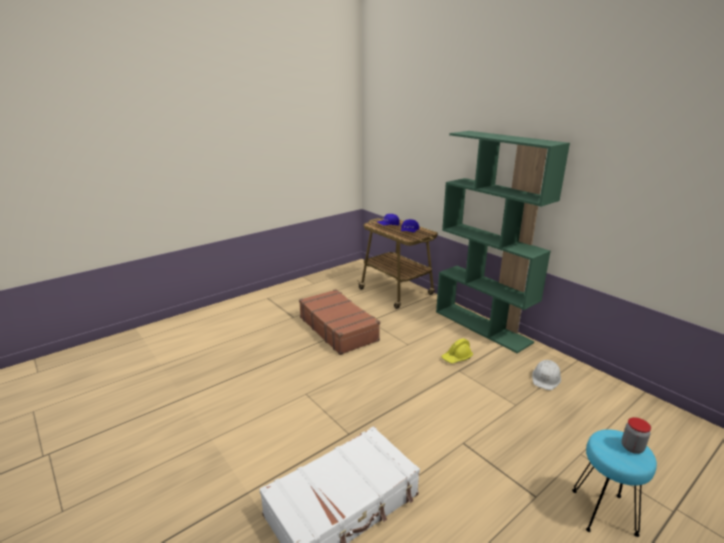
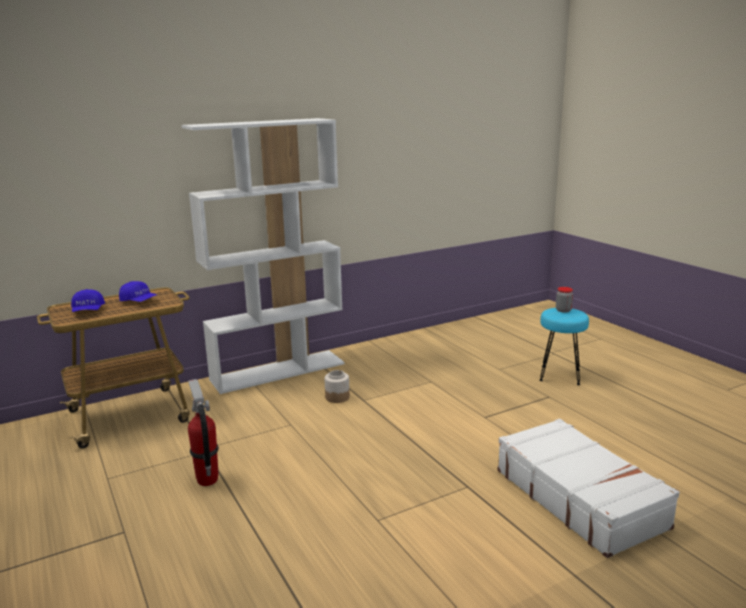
camera: 80 degrees left, 5 degrees down
(338, 328) = (207, 480): brown suitcase -> fire extinguisher
(456, 358) = (337, 397): yellow hard hat -> jar
(483, 326) = (278, 371): green bookcase -> white bookcase
(546, 378) = (393, 359): white hard hat -> none

